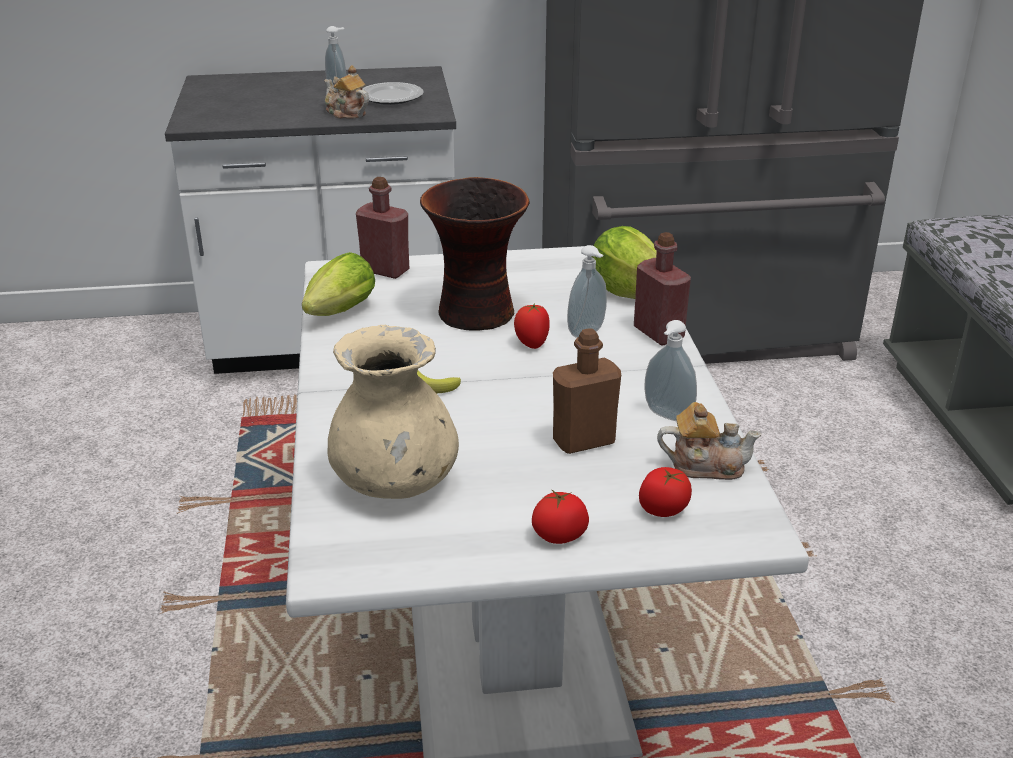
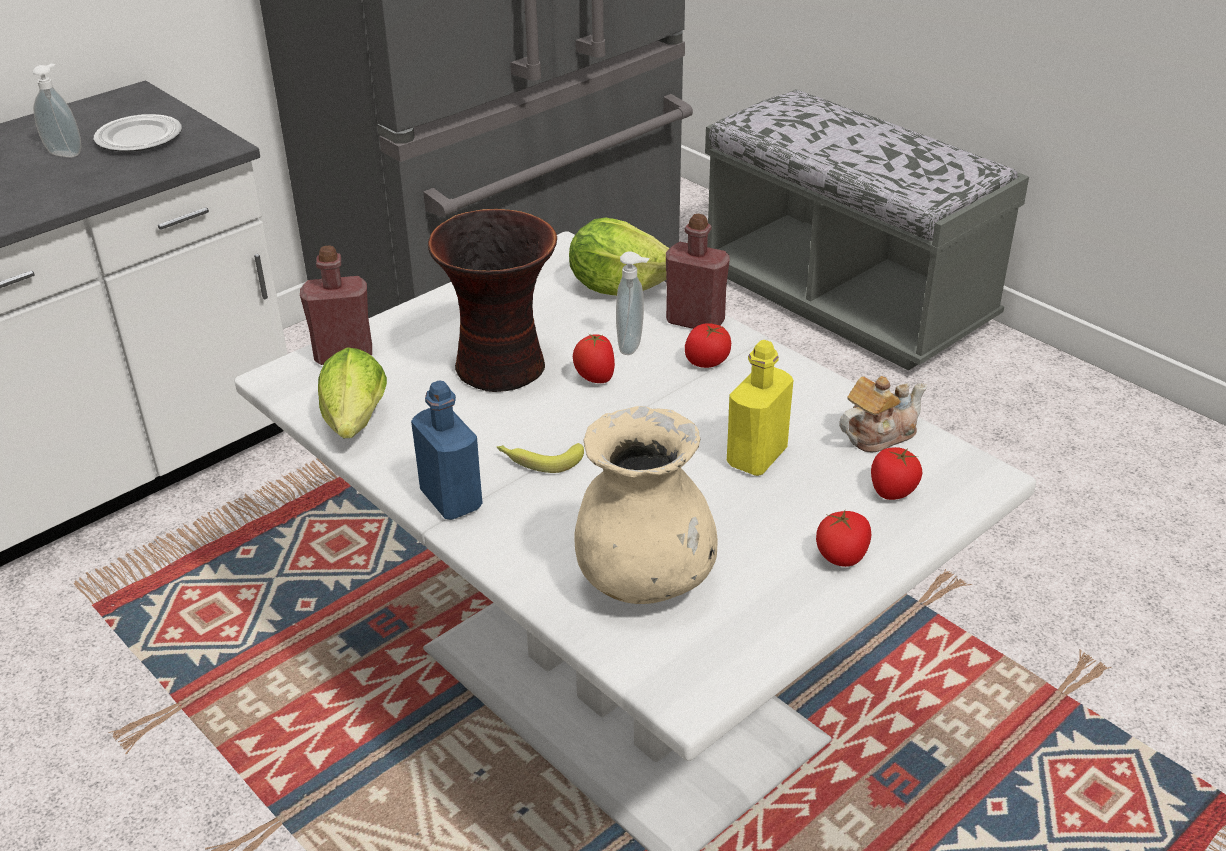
camera: 35 degrees left, 5 degrees up
(338, 380) = (451, 499): none -> blue bottle
(346, 113) = (110, 175): teapot -> none
(584, 441) = (756, 457): brown bottle -> yellow bottle
(631, 363) = (707, 361): none -> tomato
(666, 416) = (795, 401): soap dispenser -> none

